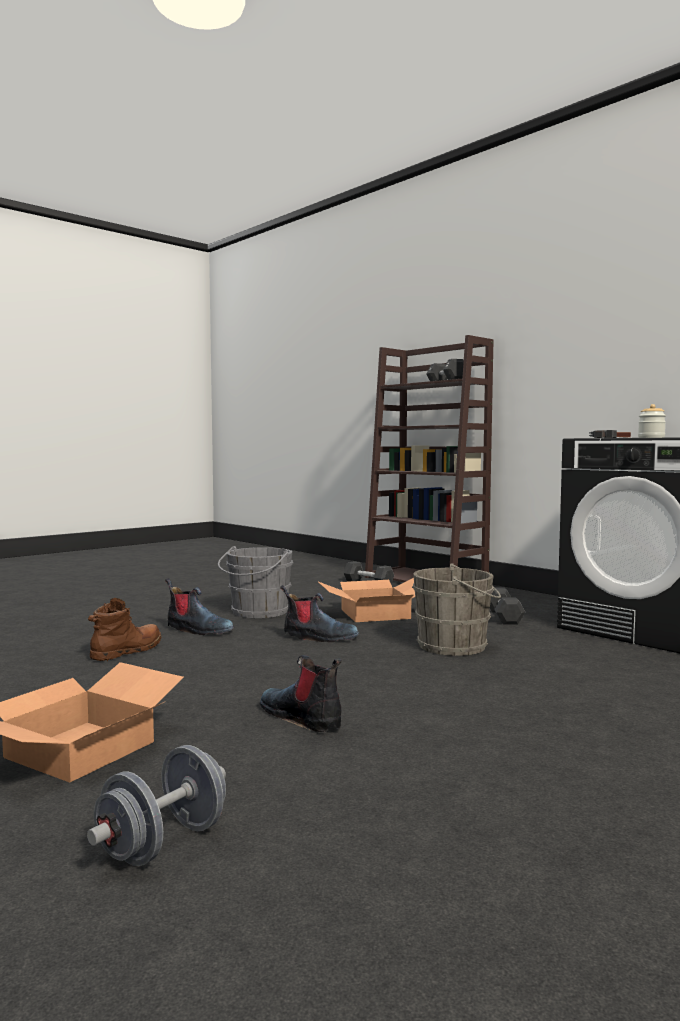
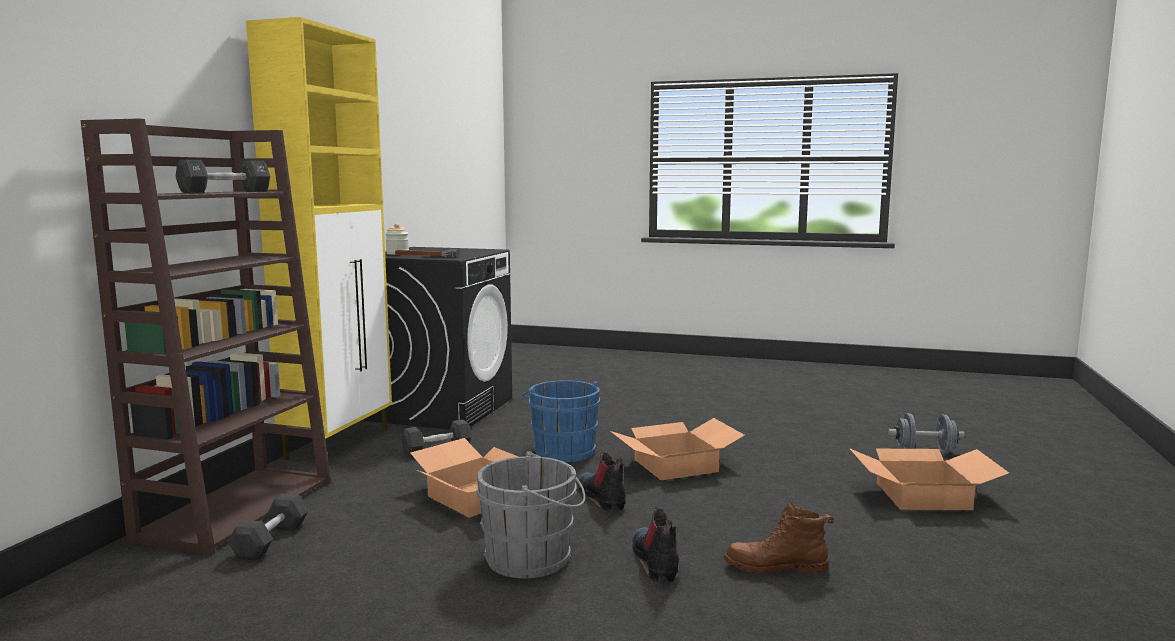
camera: 120 degrees left, 5 degrees up
(302, 718) = (776, 460): boot -> none
(358, 673) = (676, 465): none -> cardboard box
(456, 646) = (563, 450): grey bucket -> blue bucket
(546, 600) = (339, 443): none -> yellow cabinet

